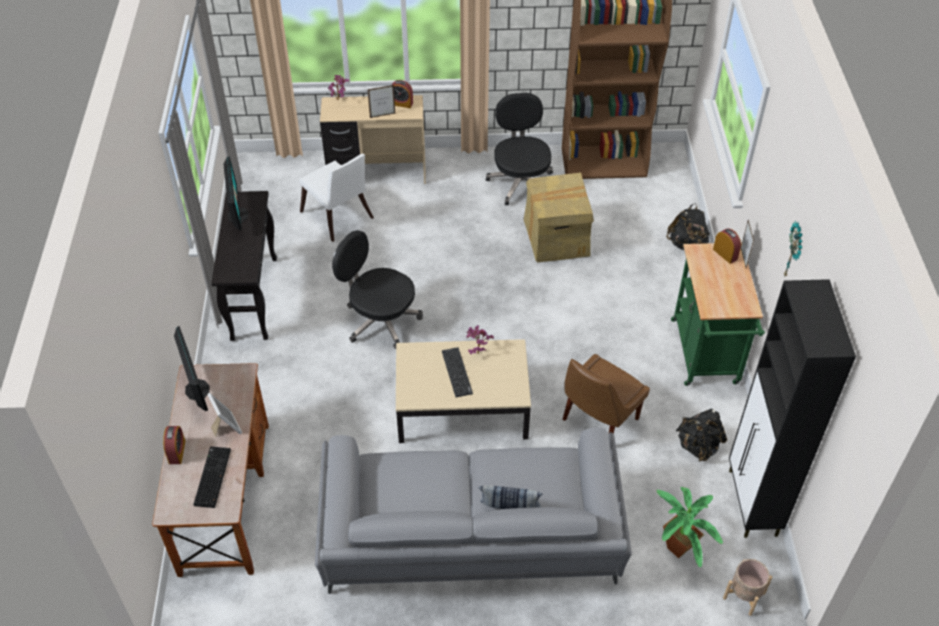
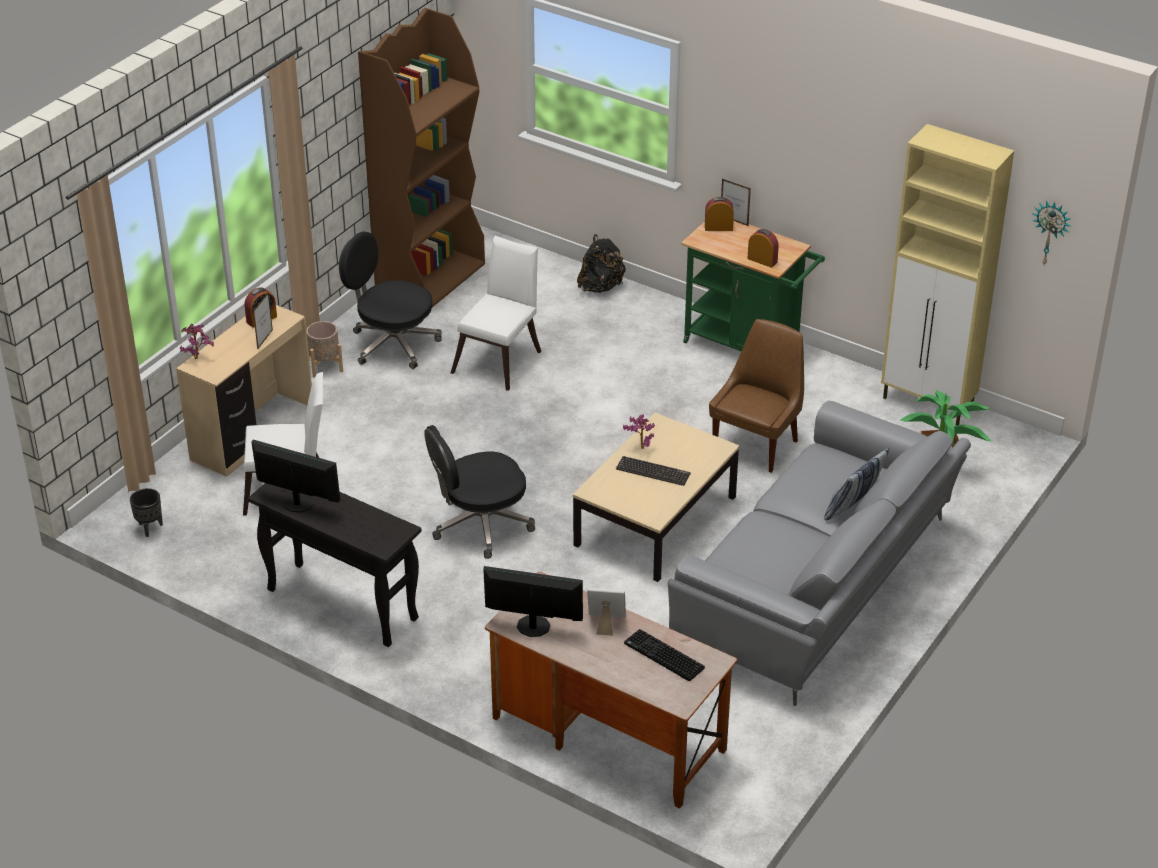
camera: 55 degrees left, 10 degrees down
(177, 452) = (606, 670): alarm clock -> alarm clock (762, 260)
(257, 181) = (149, 528): none -> black planter
(556, 238) = (500, 359): cardboard box -> white chair
(598, 421) = (757, 444): brown chair -> brown chair turned 135 degrees counterclockwise
(698, 446) = (841, 401): black backpack -> none
(744, 595) = (1012, 455): beige planter -> beige planter (324, 366)
(752, 504) = (928, 403): black cabinet -> beige cabinet
(795, 252) = (838, 147): wall clock -> wall clock (1050, 232)

